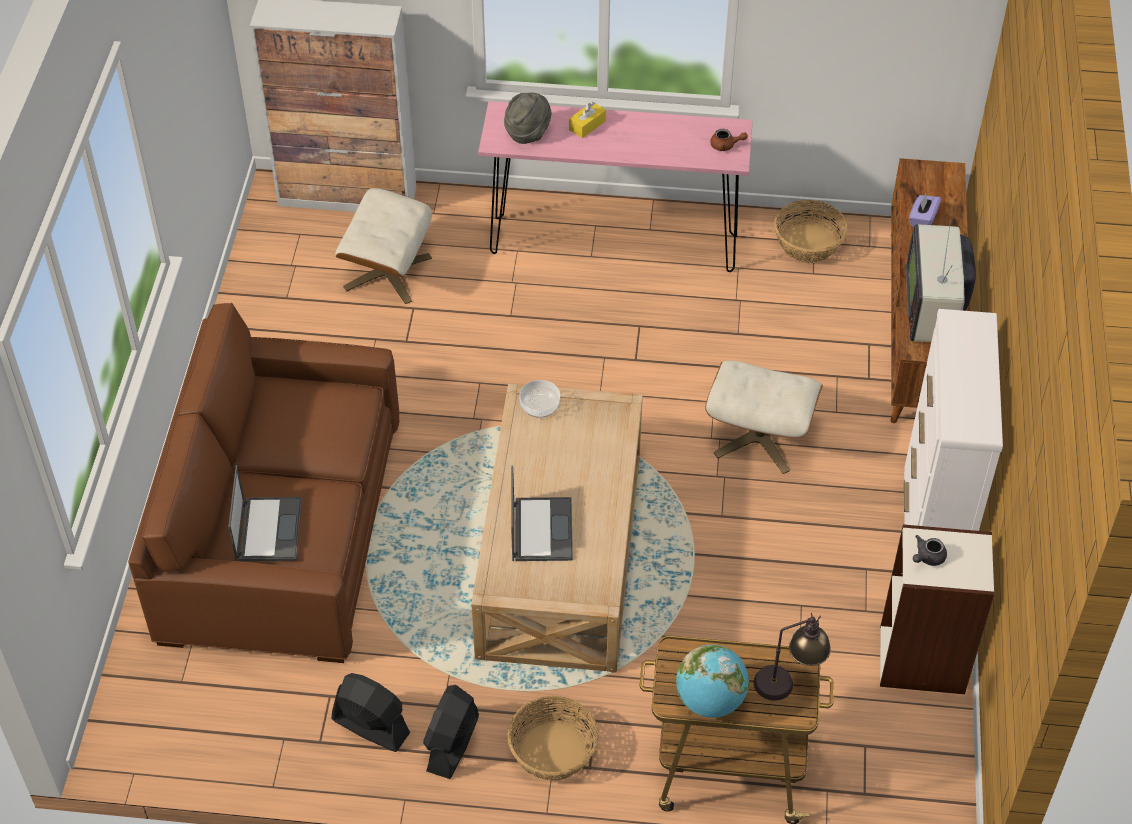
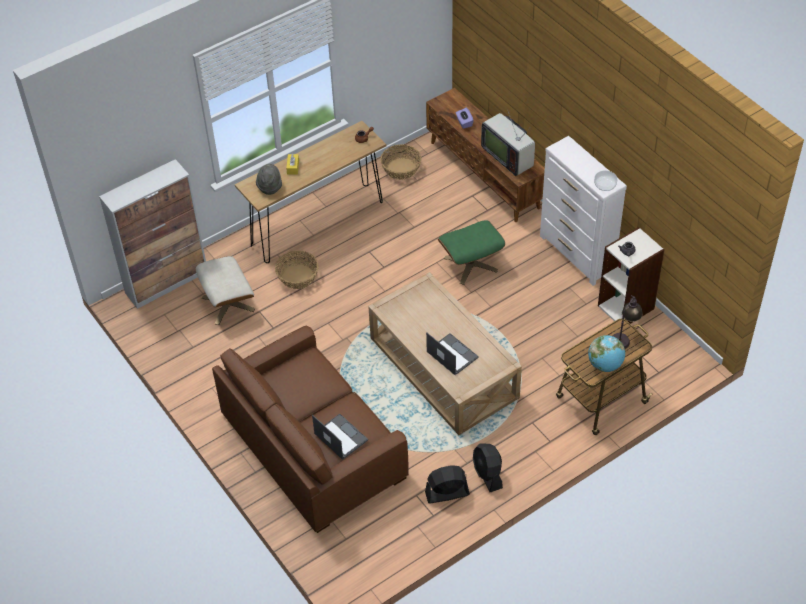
camera: 40 degrees left, 0 degrees up
(540, 406) = (393, 306): bowl -> bowl (605, 185)
(552, 750) = (529, 446): basket -> basket (297, 276)
(613, 244) = (317, 223): pink console table -> brown console table
(759, 437) = (471, 264): beige ottoman -> green ottoman

